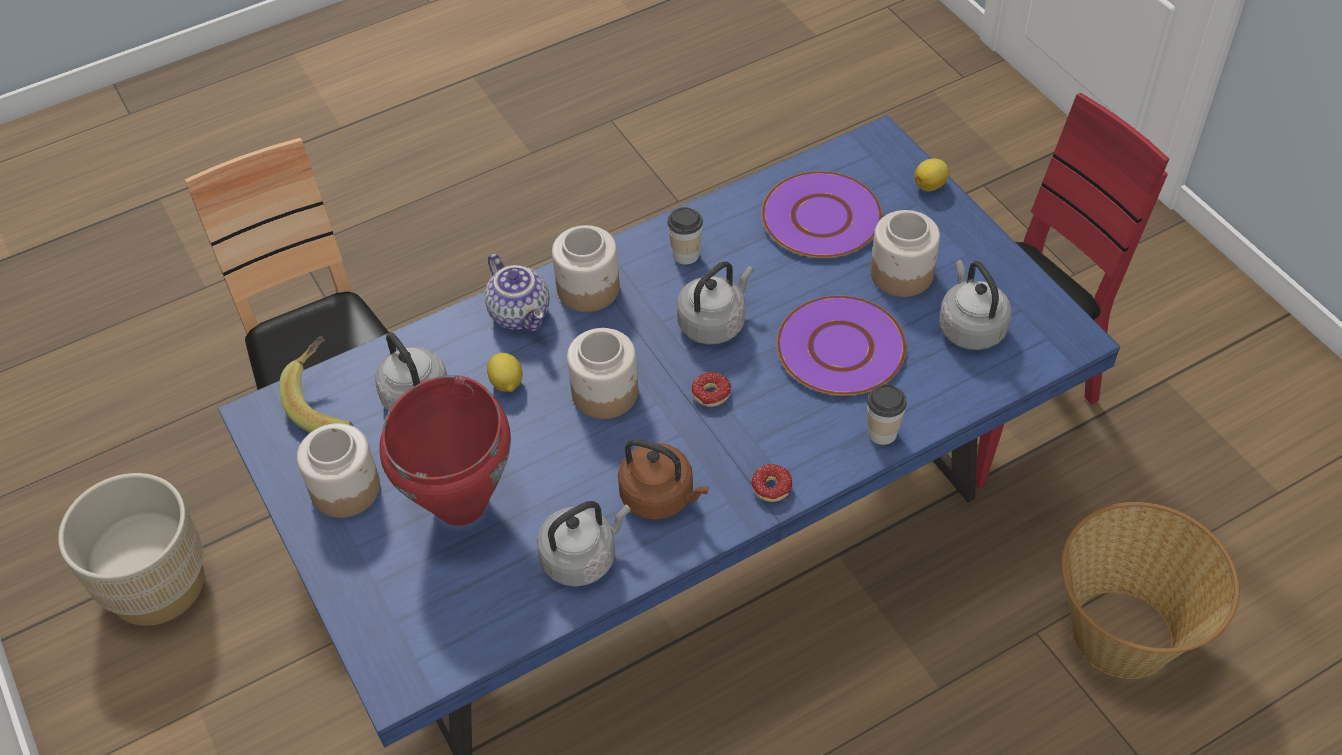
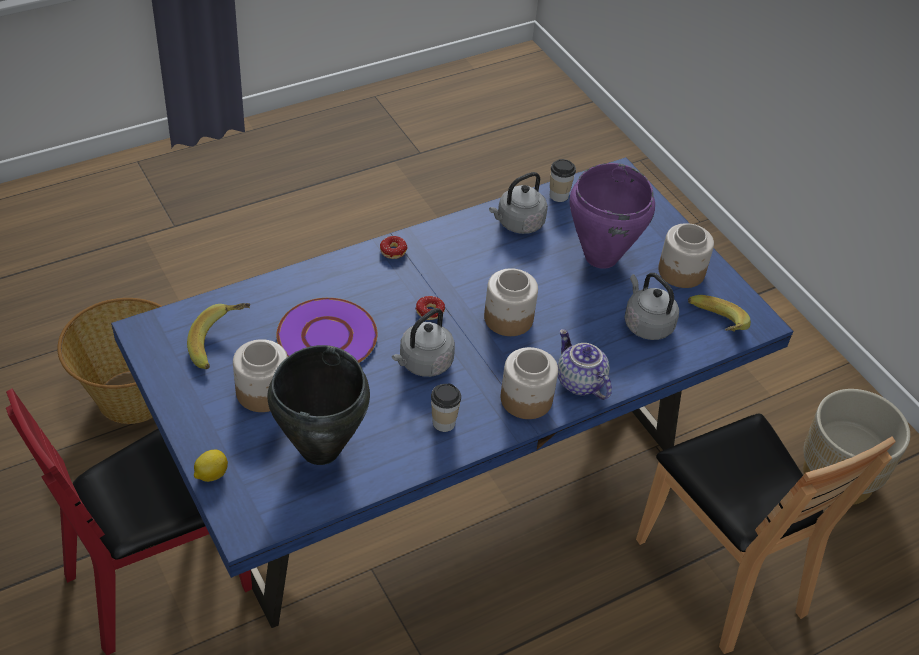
camera: 175 degrees right, 5 degrees down
(462, 504) = (600, 257): red cooking pot -> purple cooking pot
(506, 383) = (582, 330): lemon -> none
(661, 497) = (468, 251): brown kettle -> none
(822, 217) = (319, 450): purple plate -> black cooking pot
(882, 433) = (310, 277): cup -> cup (559, 195)
(970, 327) = (221, 345): grey kettle -> banana

